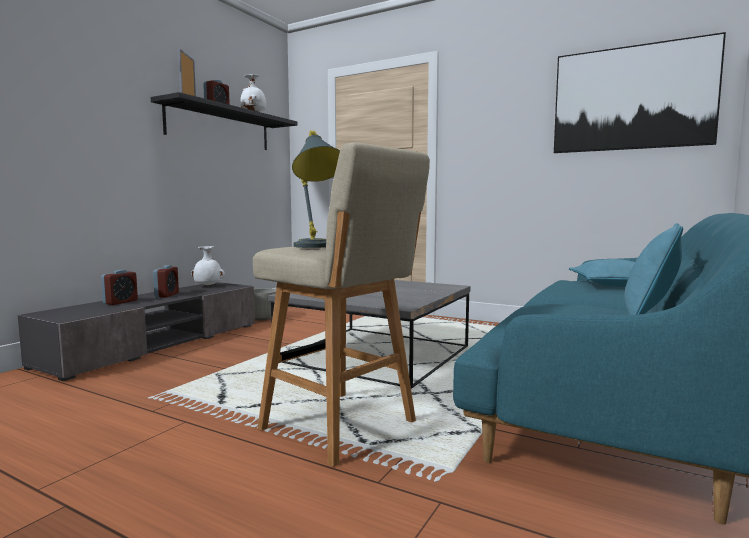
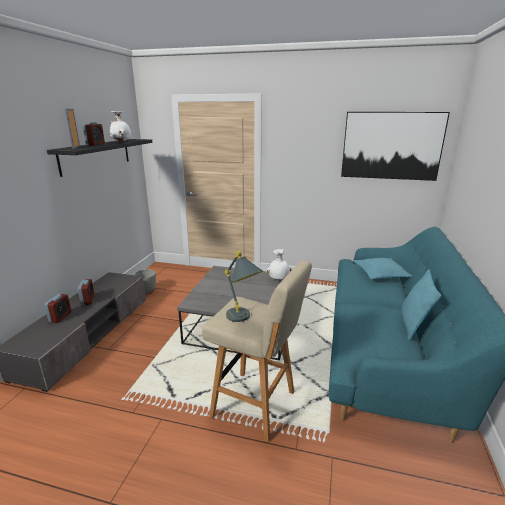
camera: 15 degrees left, 15 degrees up
(208, 286) = (109, 281): white vase -> white vase (278, 279)

